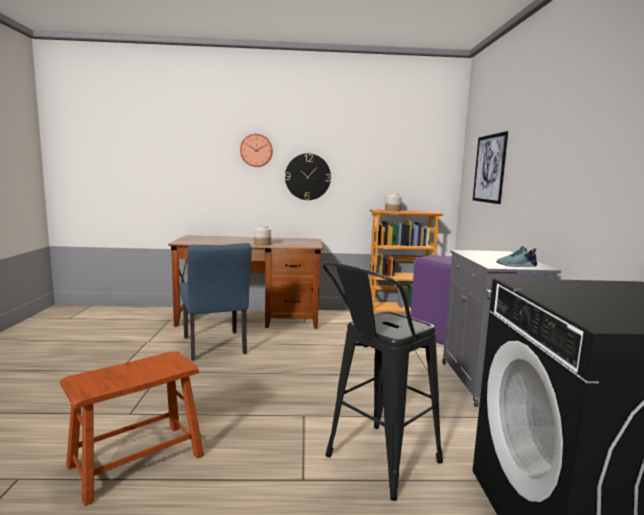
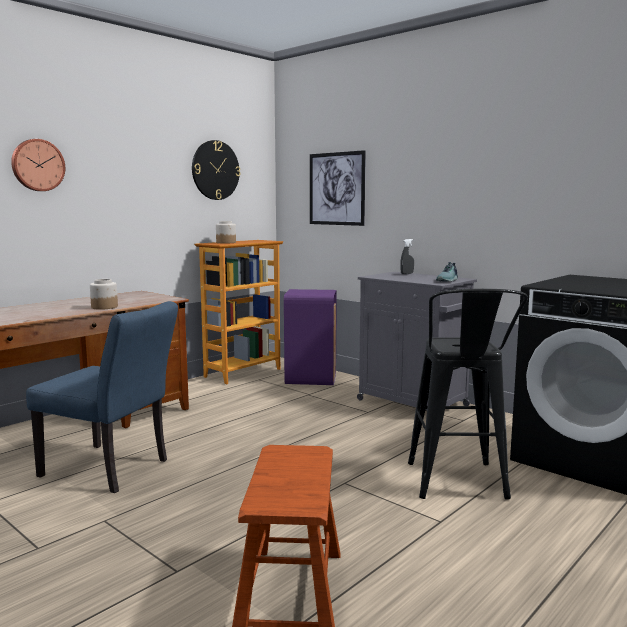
camera: 45 degrees left, 0 degrees up
(307, 177) = (115, 204): wall clock -> wall clock (215, 170)
(508, 254) = (407, 274): none -> grey spray bottle

